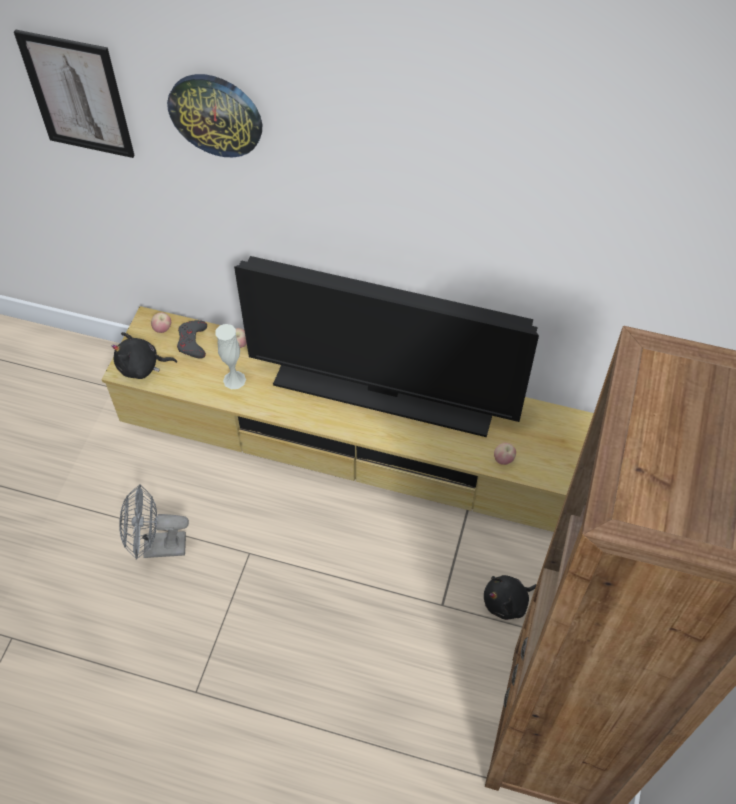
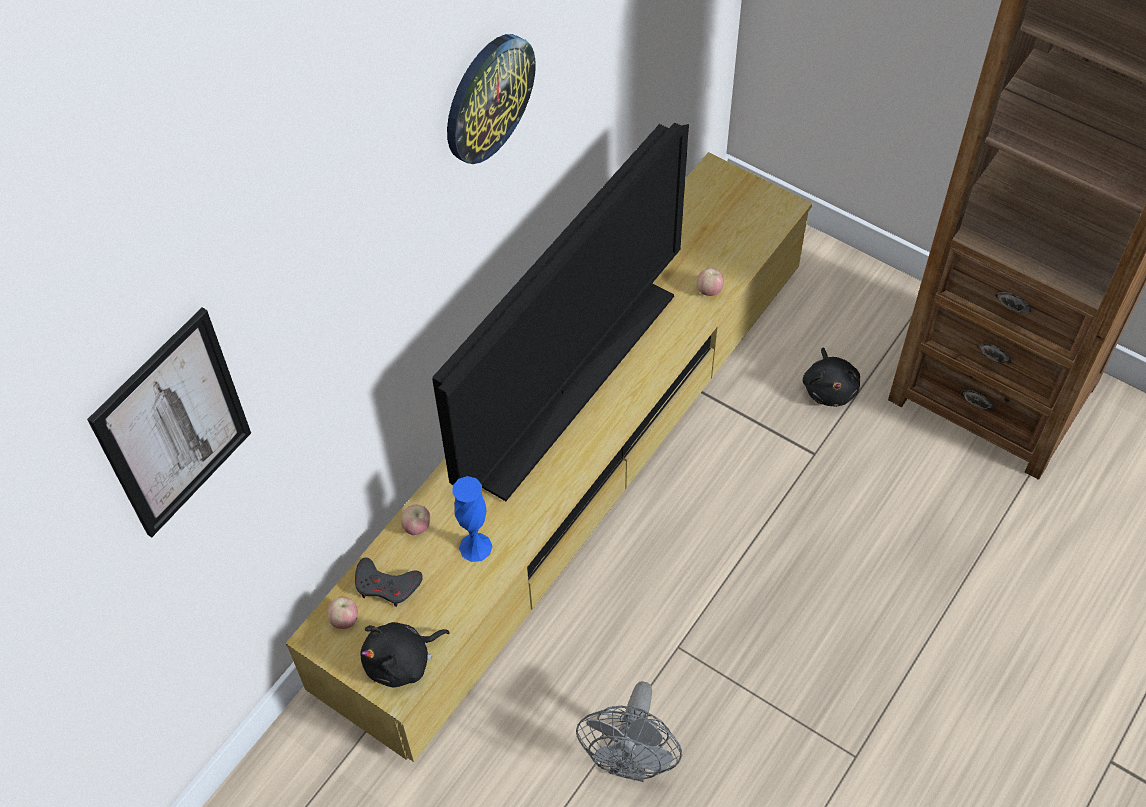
camera: 70 degrees left, 0 degrees up
(142, 367) = (402, 661): black plush toy -> black plush toy turned 45 degrees clockwise
(216, 114) = (326, 255): wall clock -> wall clock (488, 97)
(234, 380) = (475, 547): white vase -> blue vase

